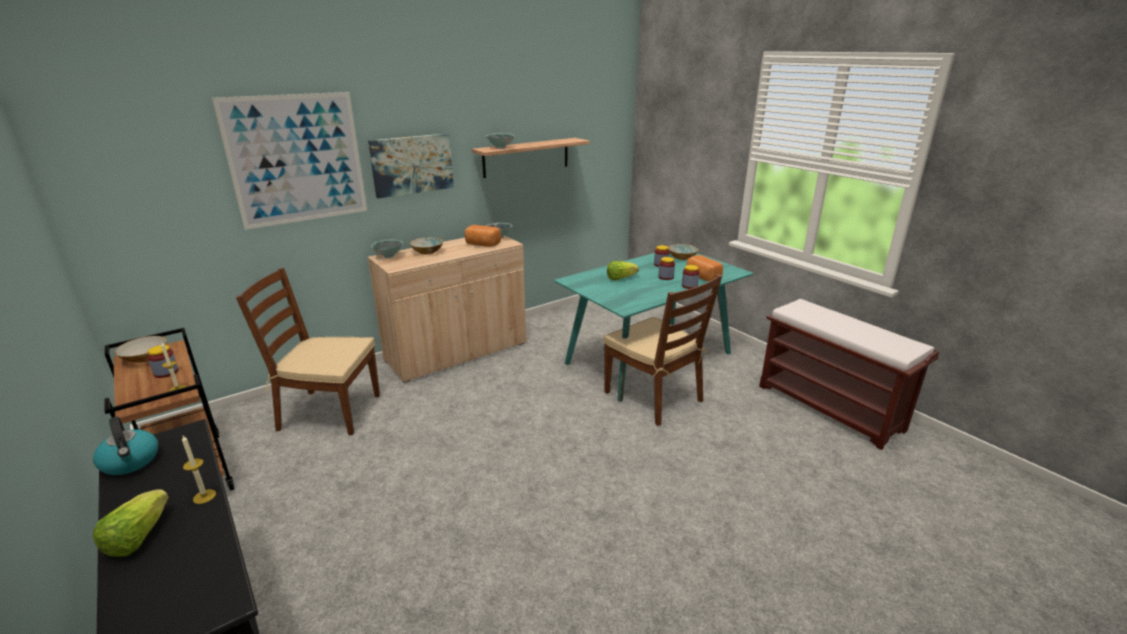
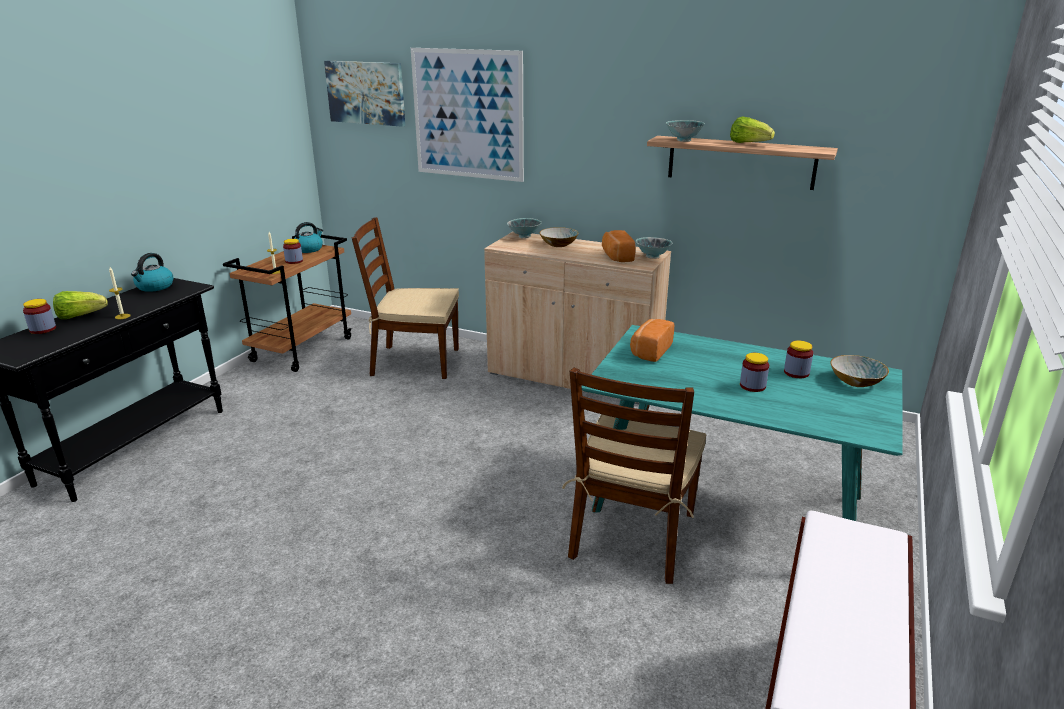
camera: 60 degrees right, 0 degrees up
(145, 358) = (309, 249): bowl -> kettle
(329, 412) = (414, 362): brown chair -> brown chair turned 60 degrees counterclockwise
(412, 164) = (579, 141): picture -> picture (366, 93)
(620, 278) = (697, 358): lettuce -> lettuce (748, 143)
(689, 286) = (747, 409): jar -> jar (43, 329)
(701, 277) = (800, 411): bread -> bread (650, 351)

